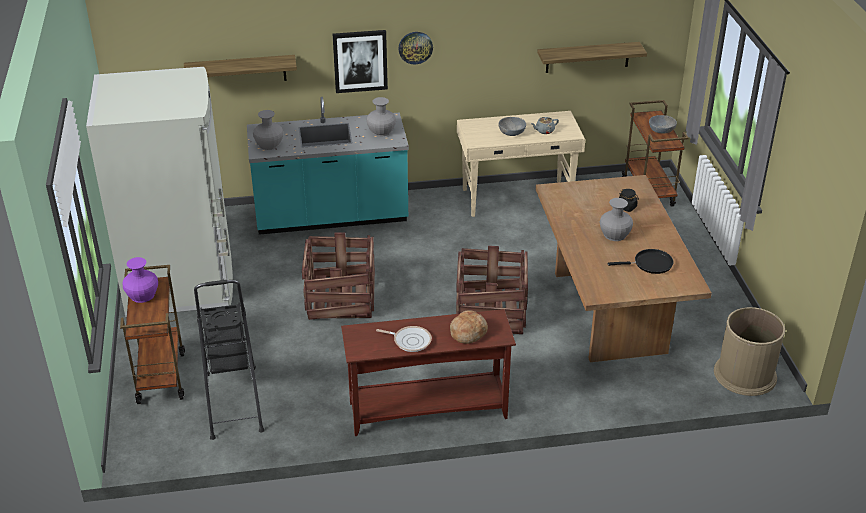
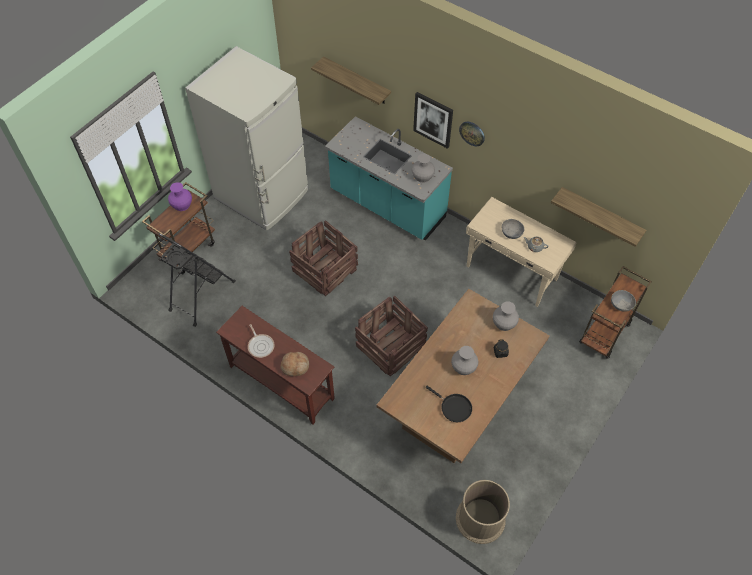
camera: 45 degrees right, 20 degrees up
(269, 144) = (348, 141): grey vase -> grey vase (504, 323)

